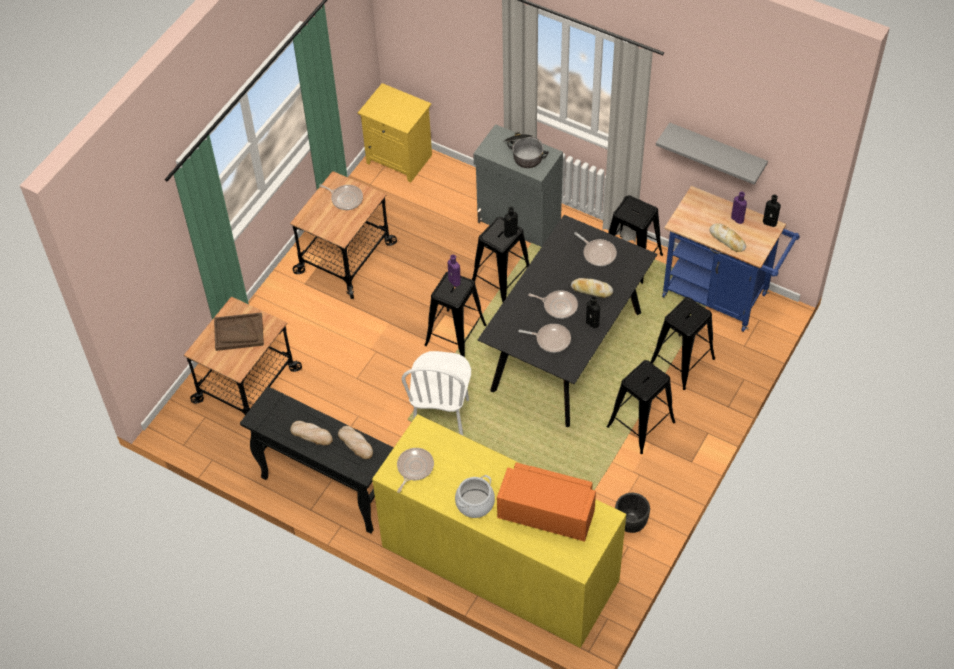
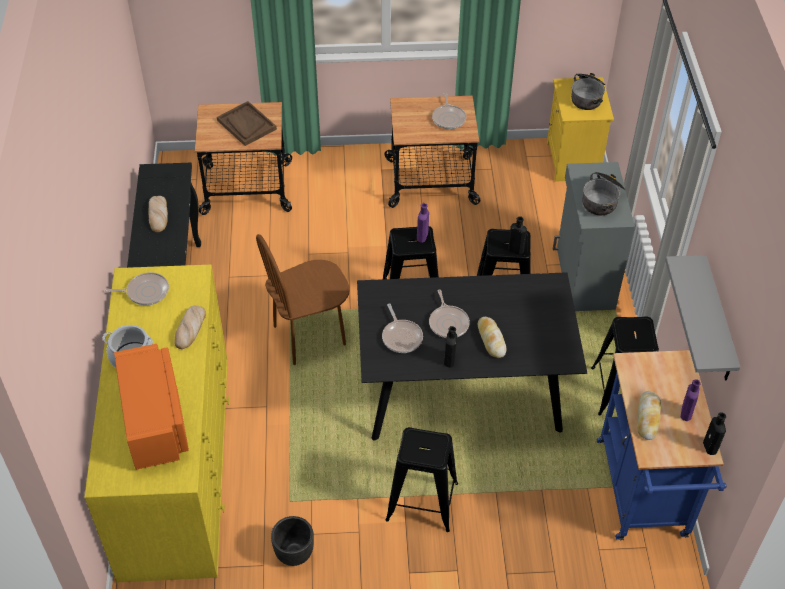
camera: 55 degrees right, 5 degrees down
(356, 443) = (168, 249): bread -> bread (190, 329)
(395, 104) = (587, 97): none -> cooking pot
(442, 418) = (309, 336): white chair -> brown chair
(598, 253) = (542, 322): frying pan -> none
(681, 362) = (529, 500): black stool -> none

